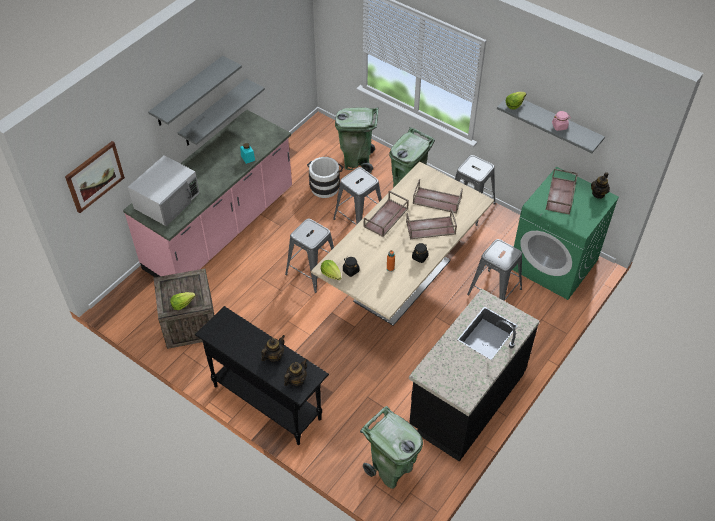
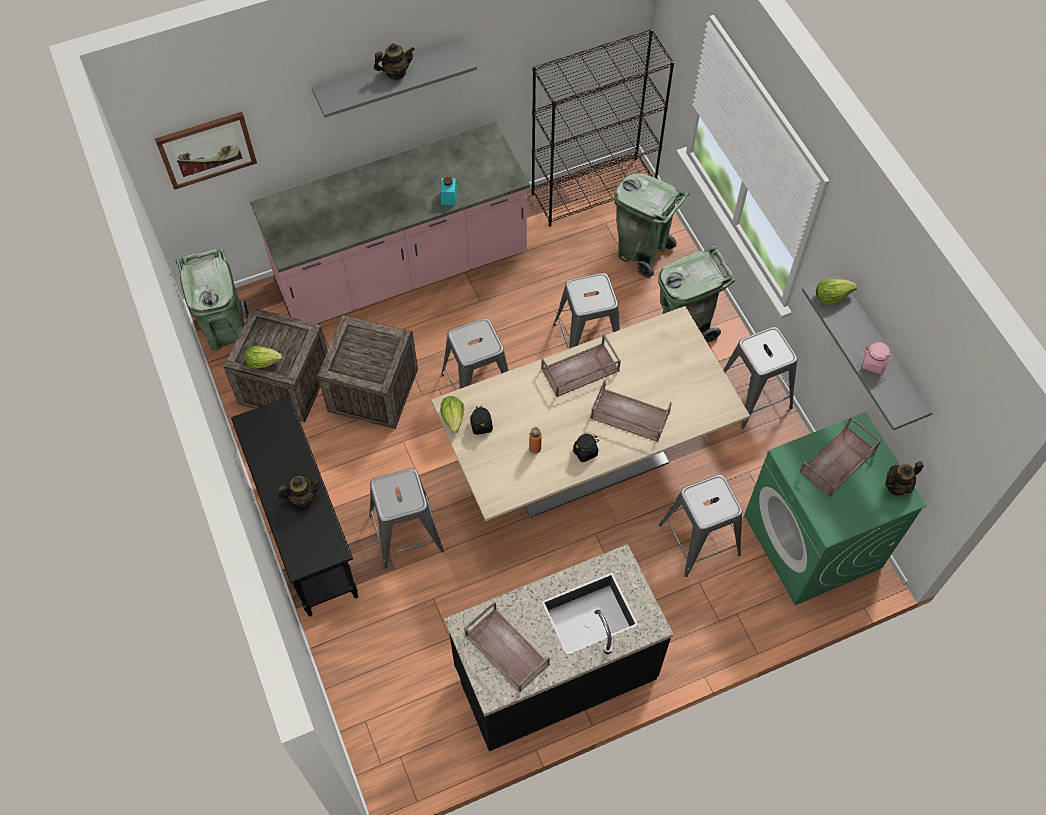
camera: 30 degrees right, 10 degrees up
(167, 200) = (310, 213): white microwave -> none
(214, 113) = (434, 114): grey shelf -> none
(249, 301) = (373, 390): none -> crate
(296, 380) = (308, 545): teapot -> teapot (396, 73)
(307, 141) = (594, 191): none -> black bookcase
(325, 185) = (575, 269): white bucket -> none
(326, 369) = (406, 533): none -> grey stool
(391, 469) = (398, 712): green trash can -> green trash can (227, 332)
(436, 200) = (667, 377): brown tray -> brown tray (505, 650)

